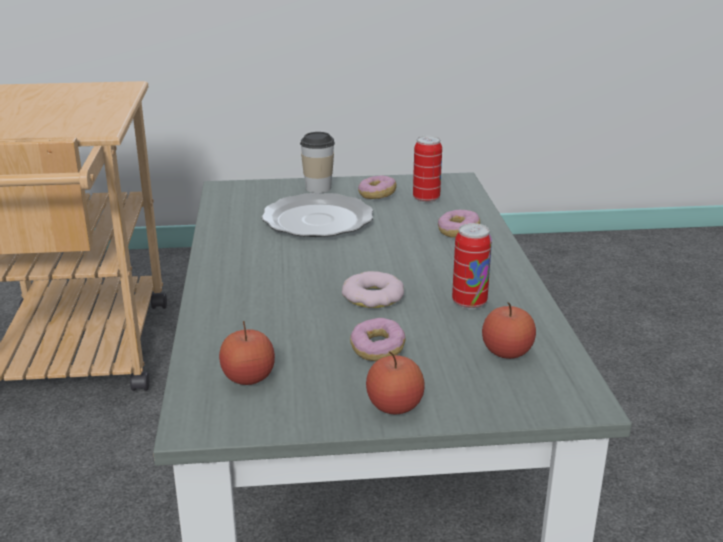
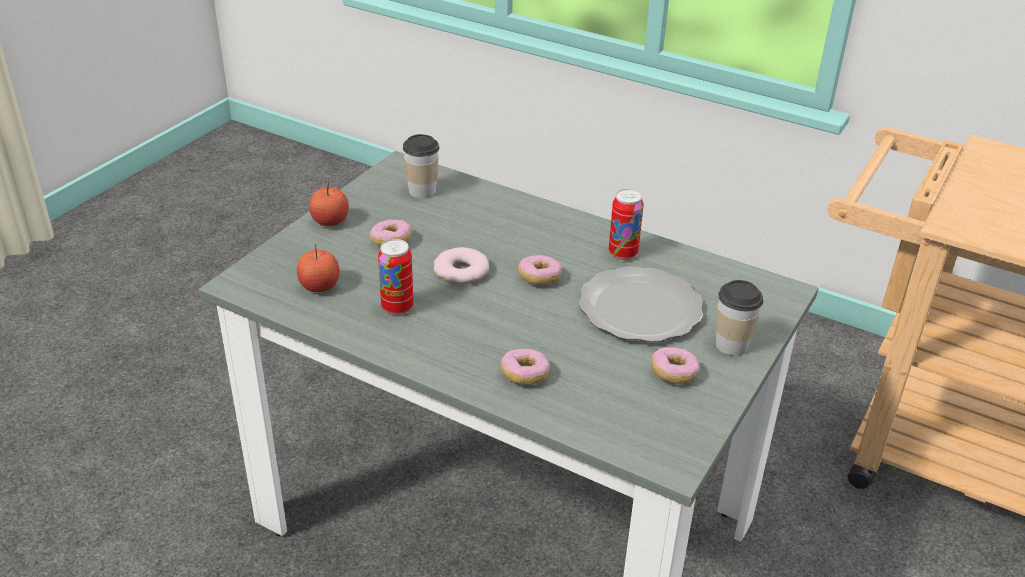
camera: 125 degrees right, 10 degrees up
(248, 378) = (422, 191): apple -> cup
(331, 263) = (539, 278): none -> donut
(426, 199) = (632, 402): can -> can (623, 253)

